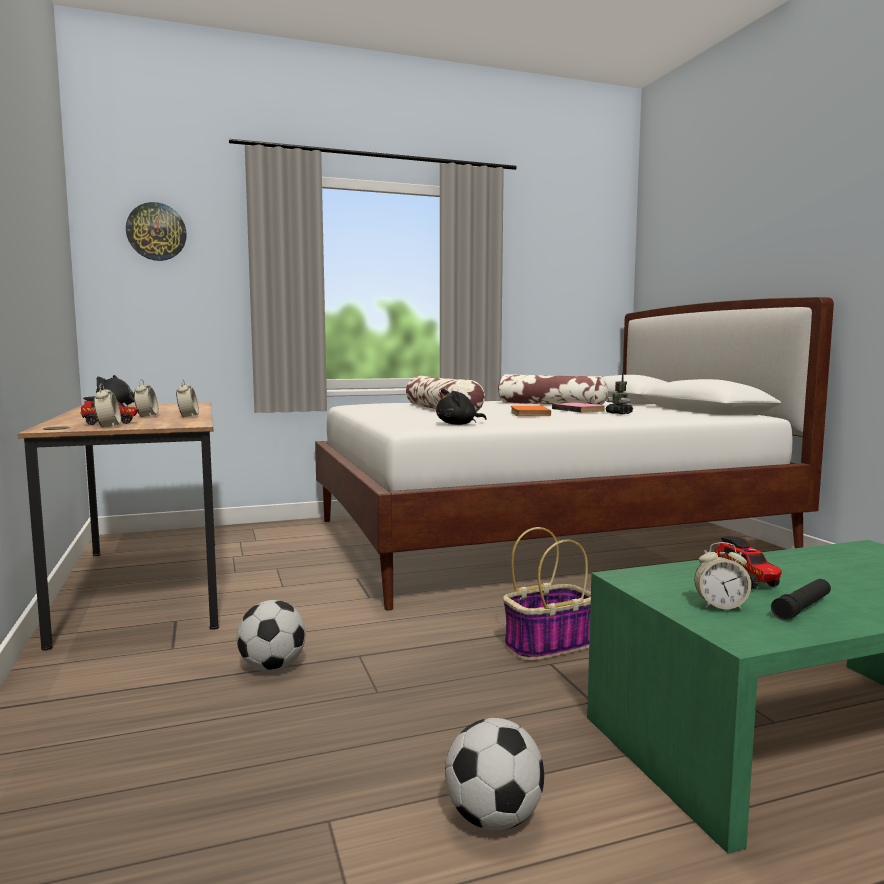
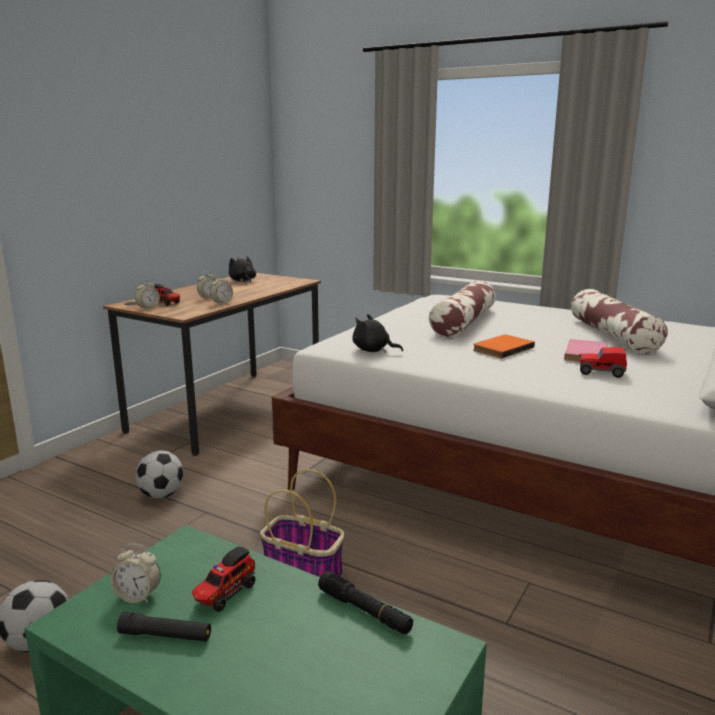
camera: 50 degrees right, 10 degrees up
(156, 232) = (321, 134): wall clock -> none
(619, 413) = (600, 372): toy robot -> toy car
(720, 606) = (138, 596): alarm clock -> alarm clock turned 45 degrees counterclockwise
(808, 553) = (364, 611): none -> black flashlight

